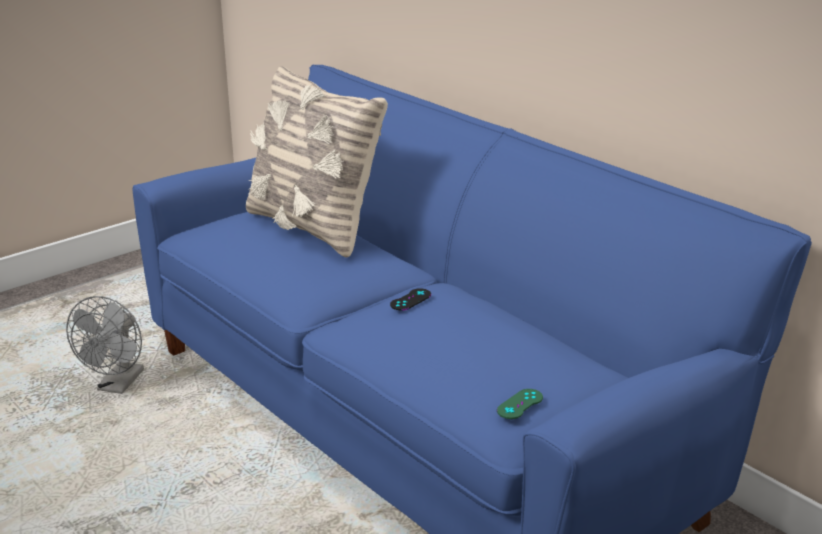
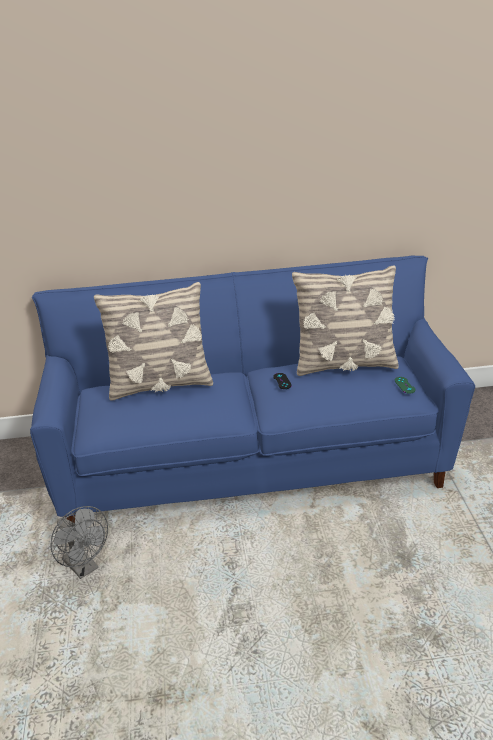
camera: 55 degrees left, 5 degrees up
(511, 333) = (345, 365): none -> beige pillow

